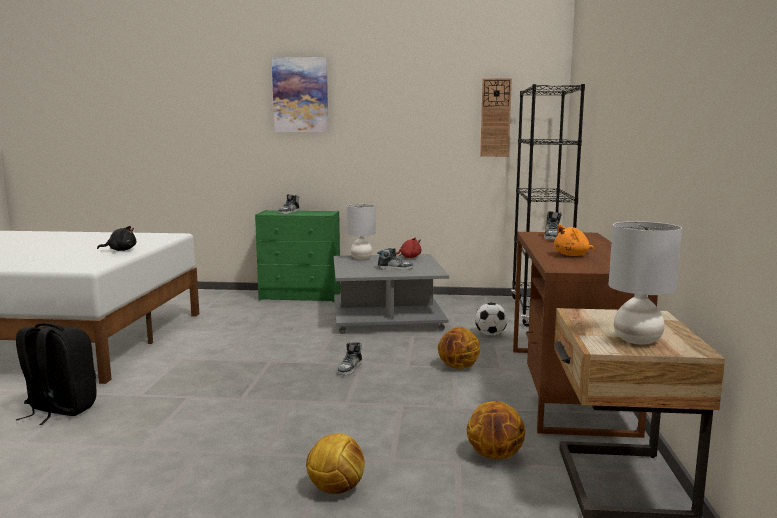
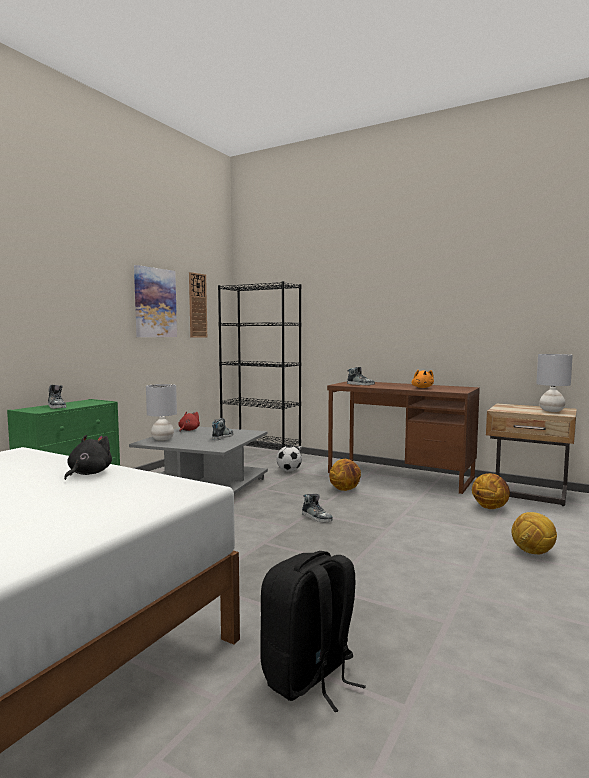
camera: 65 degrees left, 5 degrees down
(300, 95) = (42, 267): picture -> picture (155, 303)

